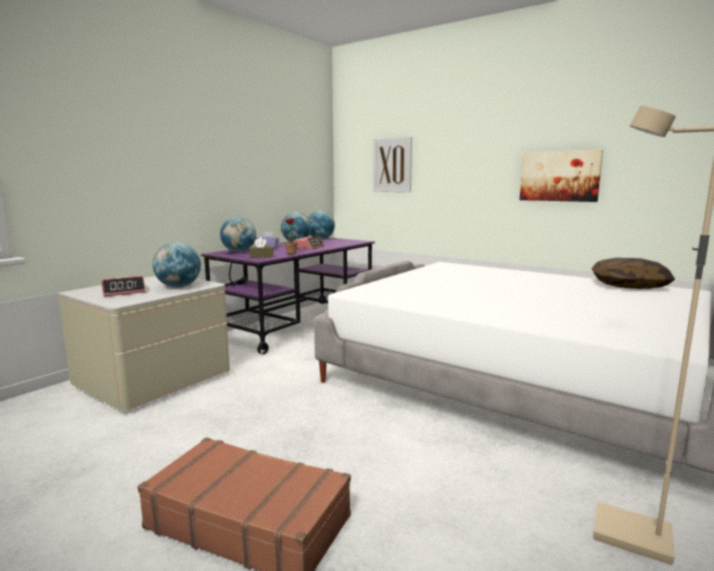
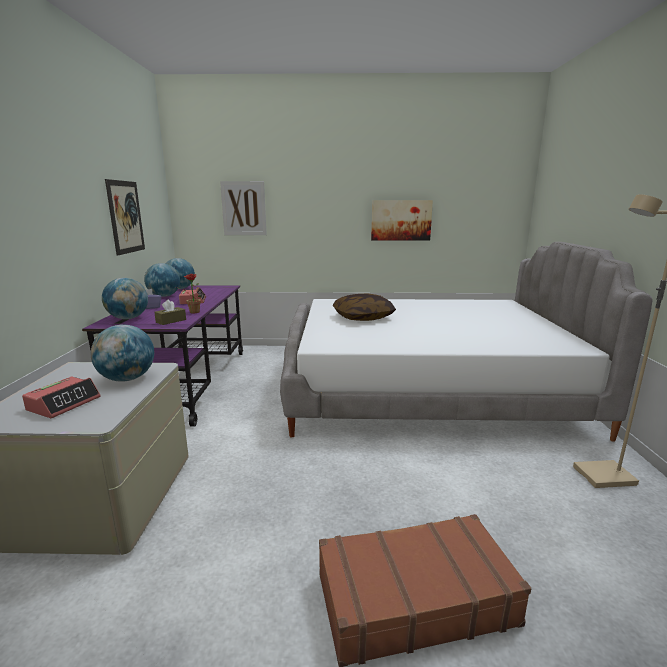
camera: 35 degrees left, 5 degrees up
(271, 170) = (126, 217): none -> picture
(628, 286) = (471, 303): pillow -> pillow (363, 317)

